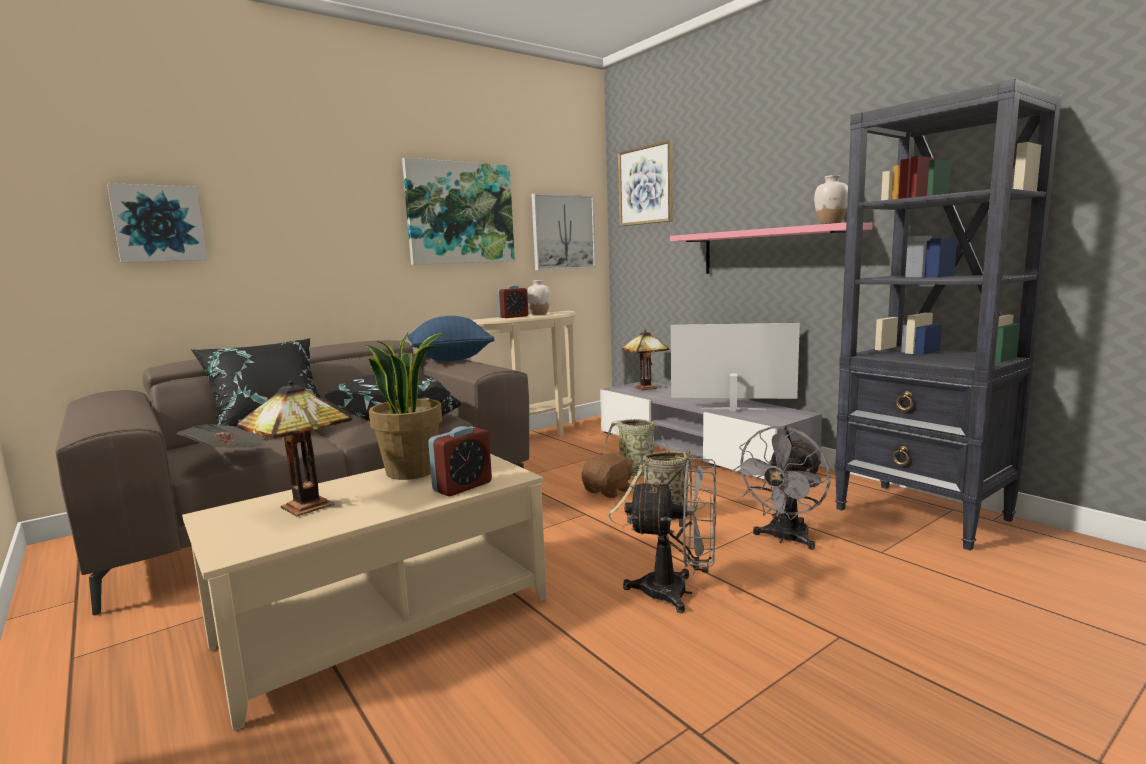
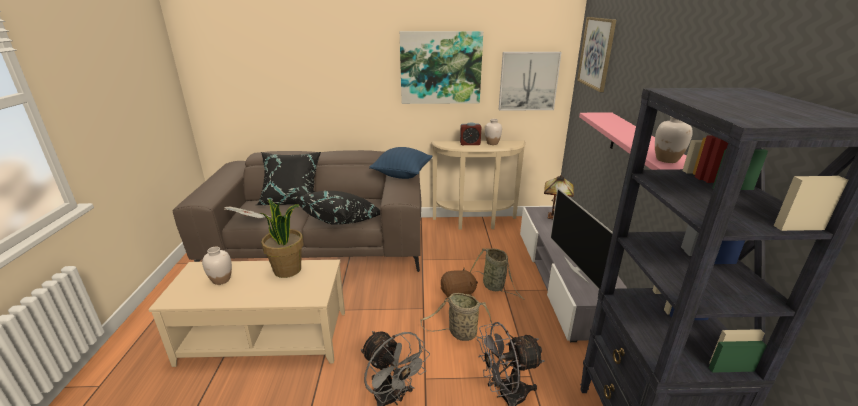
camera: 35 degrees right, 15 degrees up
(158, 224) = (260, 77): picture -> none
(305, 508) = (221, 280): table lamp -> white vase
(462, 487) = (286, 296): alarm clock -> none
(733, 409) = (576, 269): television -> television turned 150 degrees counterclockwise

